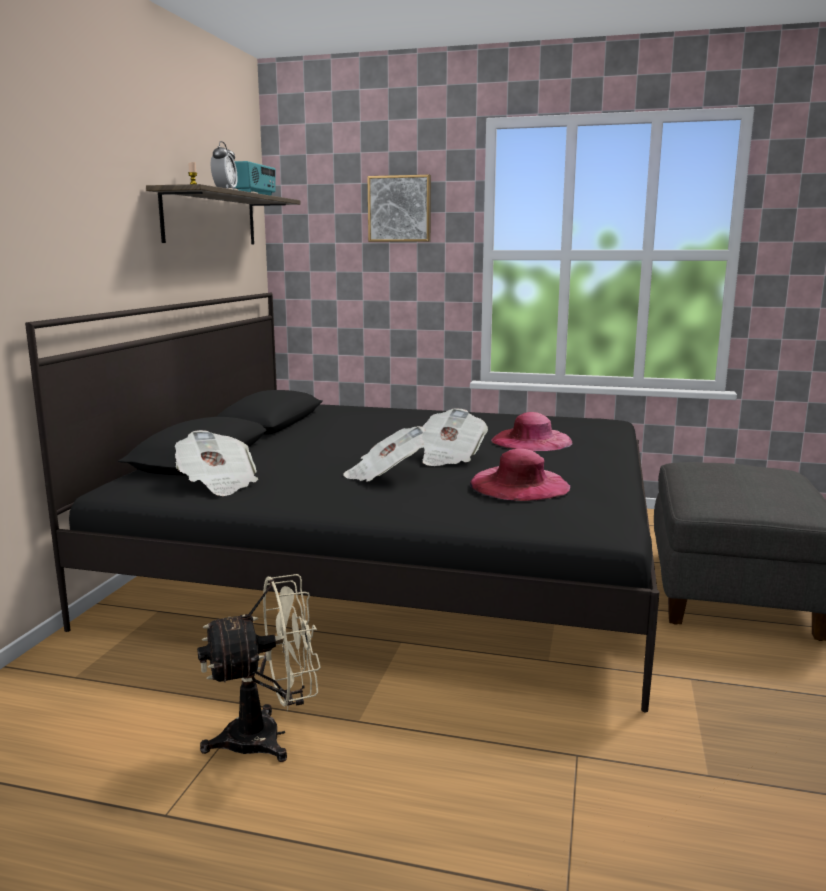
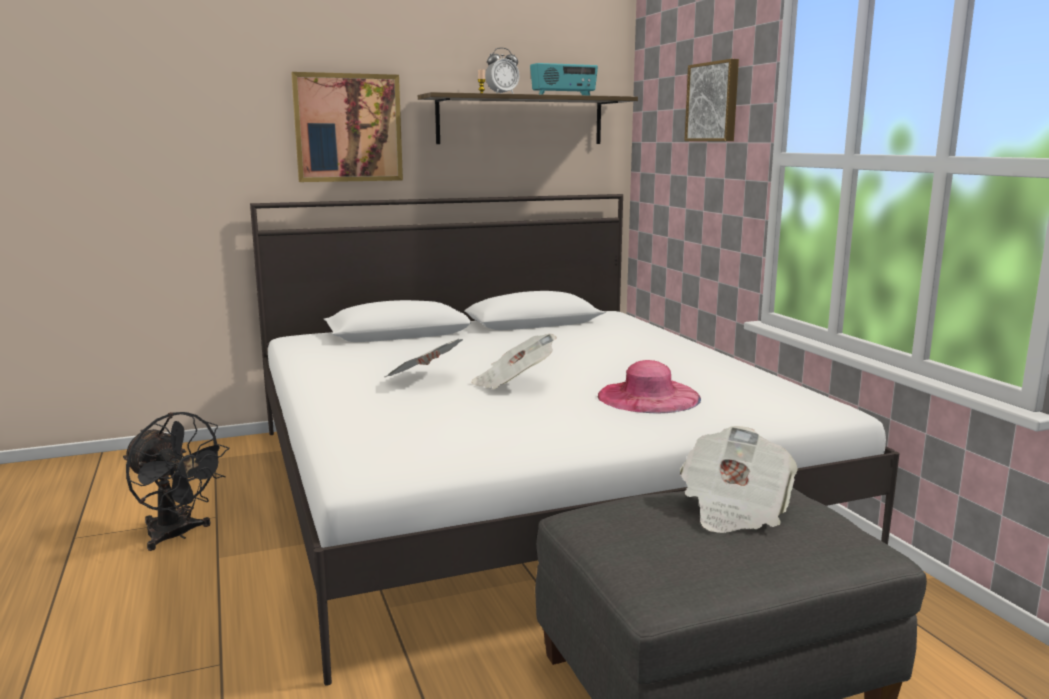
camera: 55 degrees right, 0 degrees up
(97, 221) = (348, 128): none -> picture
(218, 484) = (335, 351): newspaper -> newspaper (734, 509)
(268, 737) = (177, 535): beige fan -> black fan
(401, 559) = (524, 485): black bed -> white bed
(519, 484) = (452, 419): pink hat -> none

